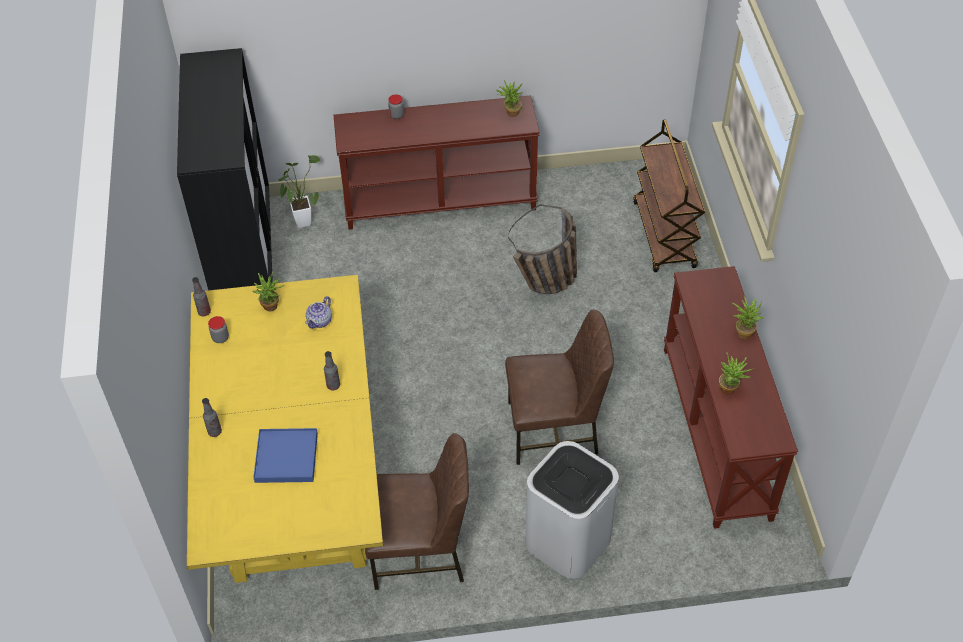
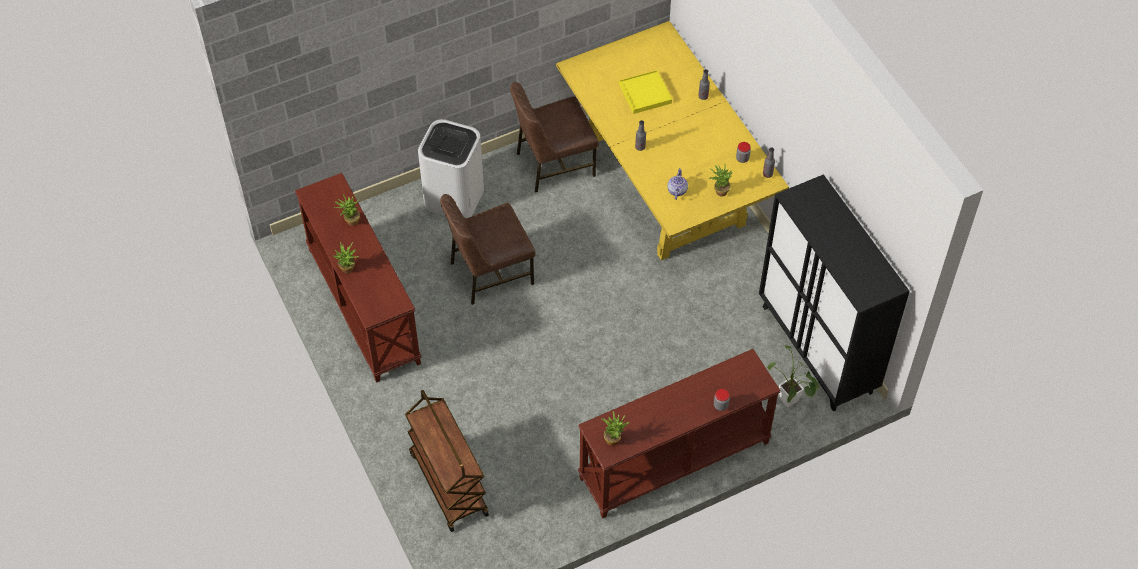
camera: 160 degrees right, 5 degrees up
(286, 457) = (645, 93): blue tray -> yellow tray
(546, 285) = (540, 397): basket -> none

